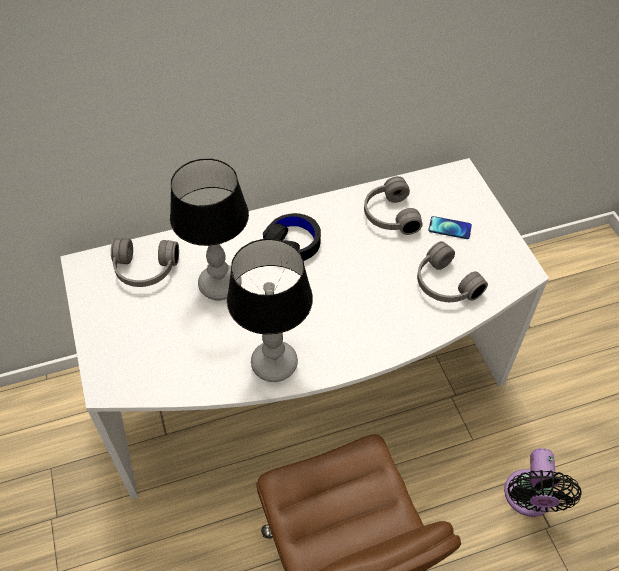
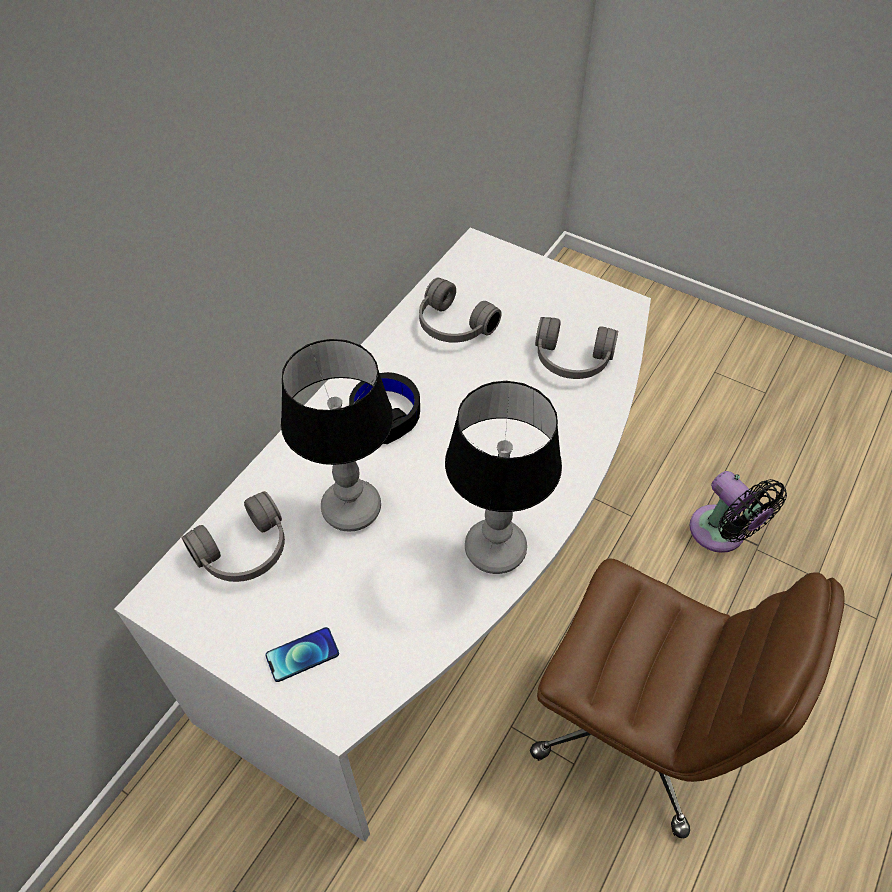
camera: 40 degrees left, 0 degrees up
(449, 228) = (521, 304): phone -> phone (302, 655)

